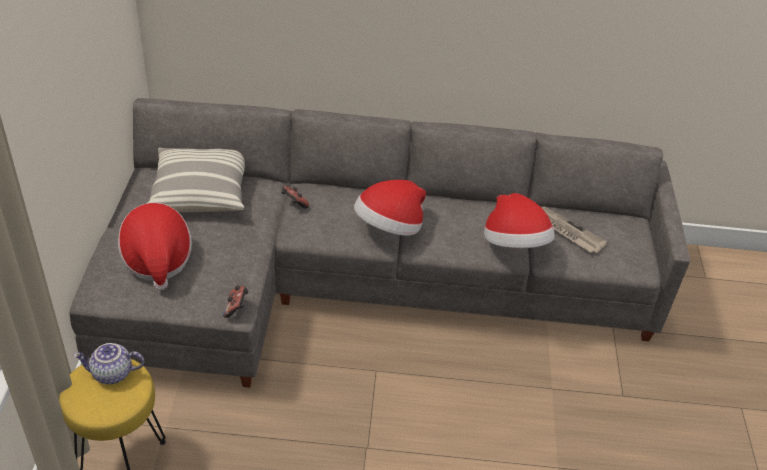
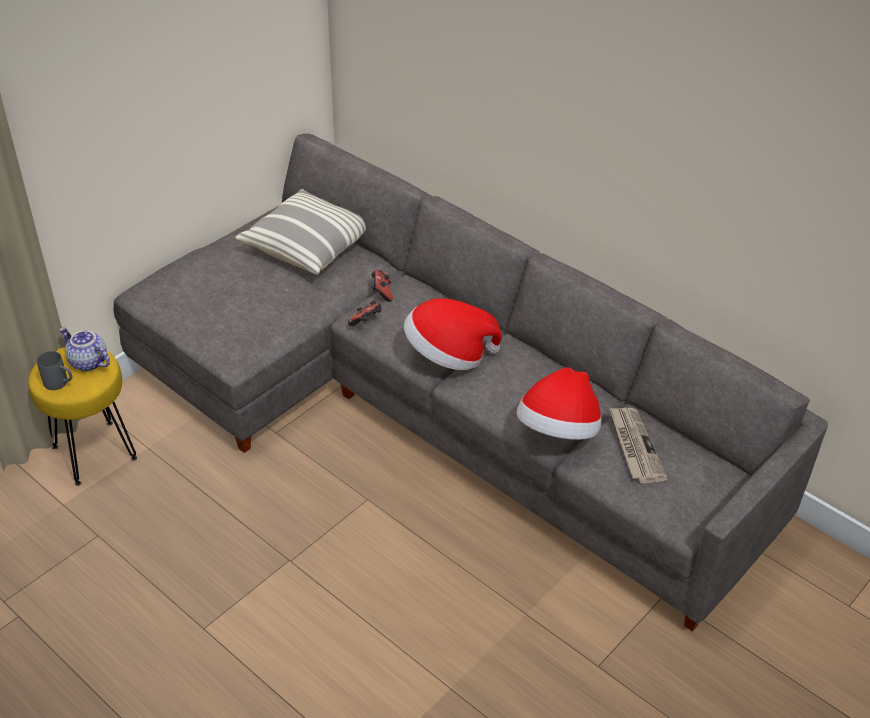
camera: 40 degrees right, 0 degrees up
(106, 405) = (60, 384): none -> grey mug
(157, 260) = (213, 288): hat -> none
(236, 307) = (236, 359): game controller -> game controller (366, 322)

